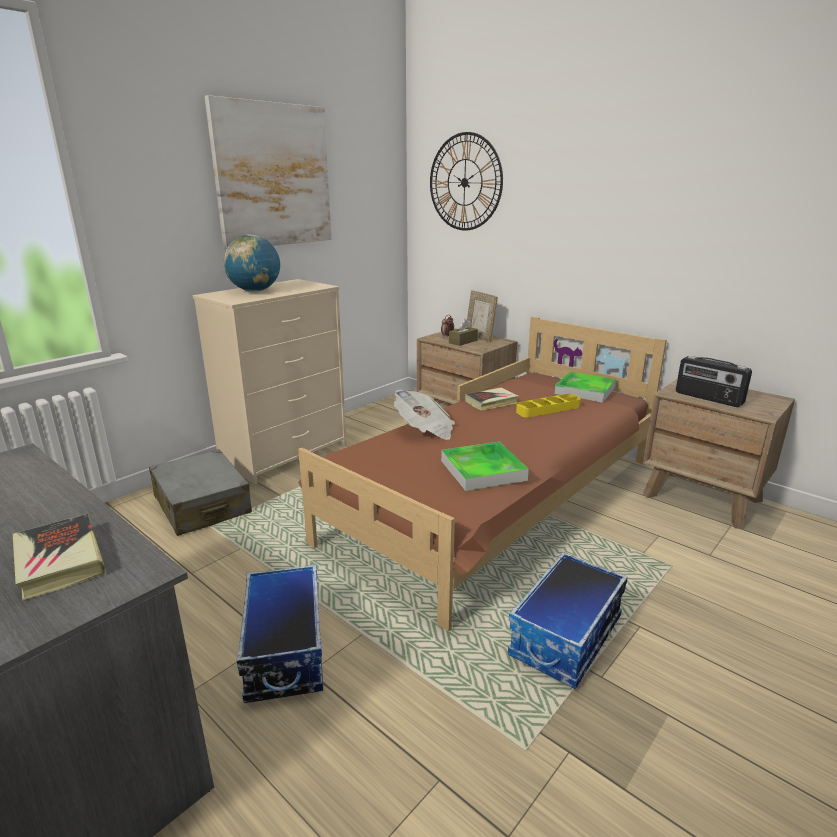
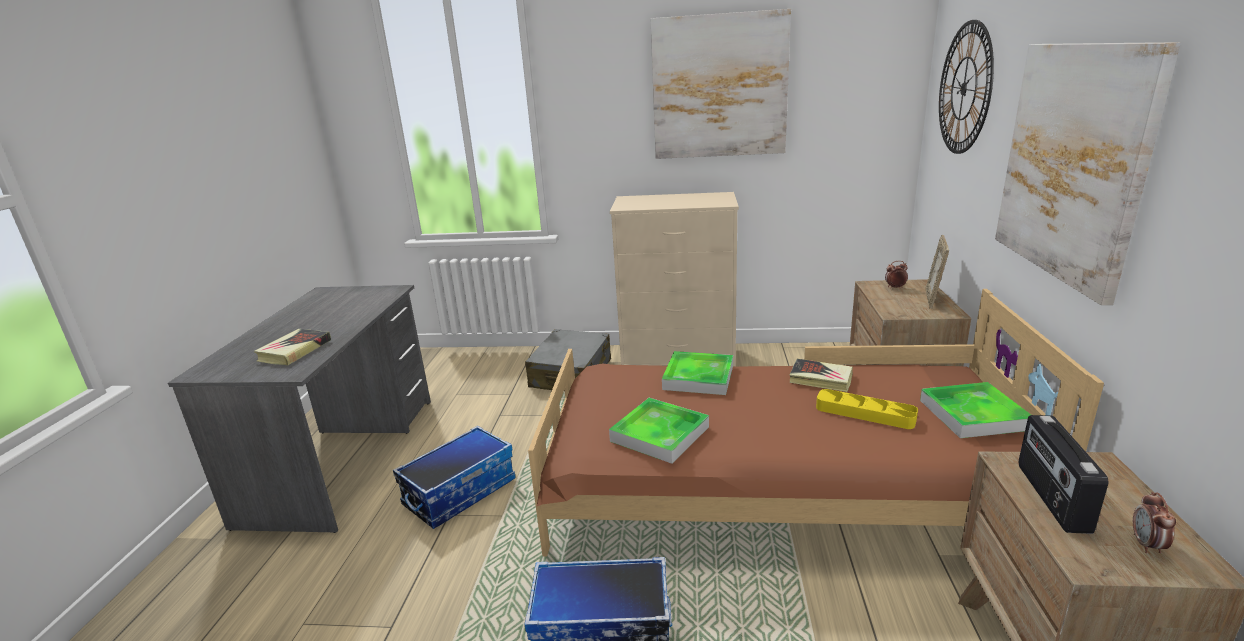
camera: 55 degrees right, 0 degrees up
(255, 291) = (661, 200): globe -> none
(425, 430) = (698, 377): newspaper -> tray
(463, 341) = (897, 299): brown tissue box -> none
(606, 219) = (1073, 162): none -> picture
(756, 400) = (1147, 545): none -> alarm clock

